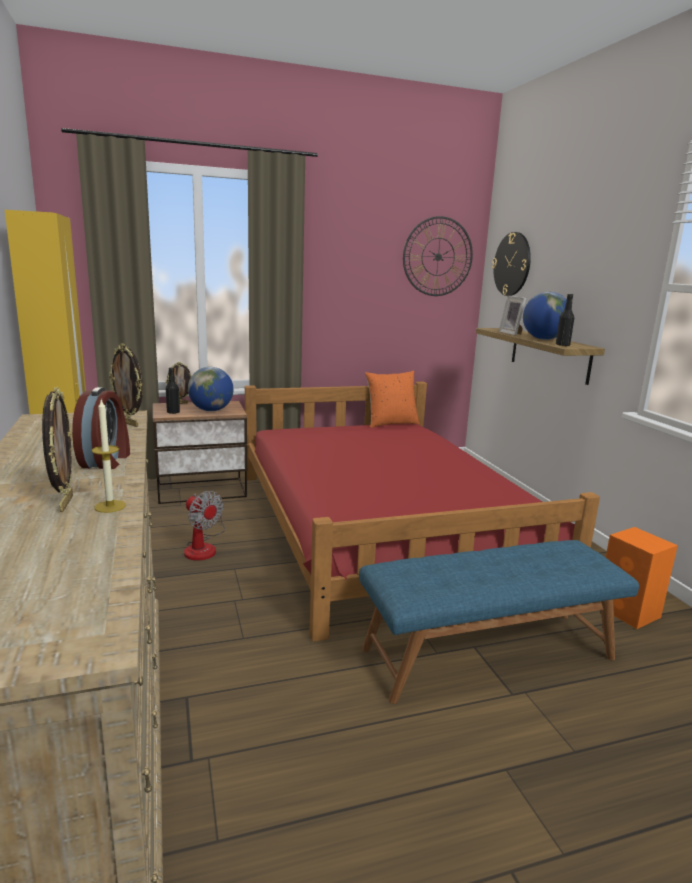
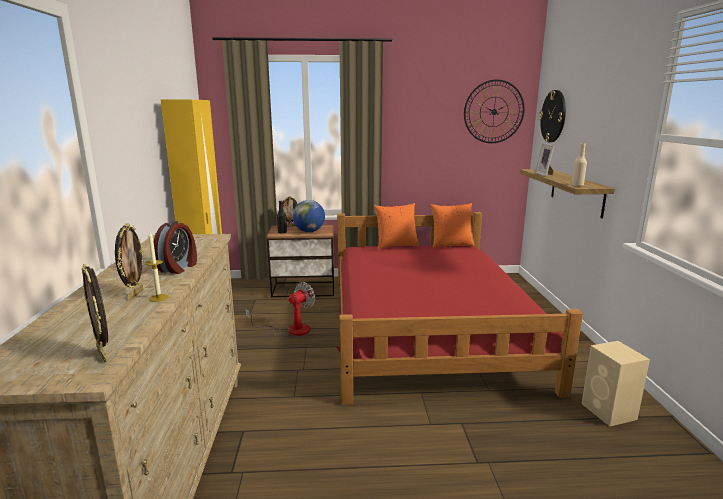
camera: 15 degrees right, 0 degrees up
(130, 423) = (212, 243): picture frame -> picture frame (103, 355)
(203, 547) = (290, 330): fan -> fan turned 105 degrees counterclockwise
(323, 426) = (396, 245): none -> orange pillow
(488, 652) = (471, 429): blue bench -> none
(543, 339) = (567, 179): globe -> none
(562, 345) = (577, 185): black bottle -> beige bottle
(629, 612) = (609, 412): orange speaker -> beige speaker

